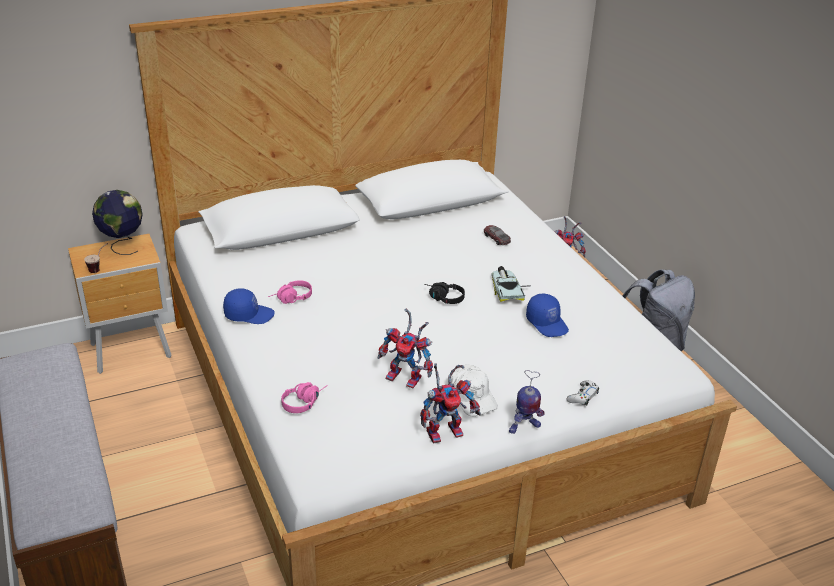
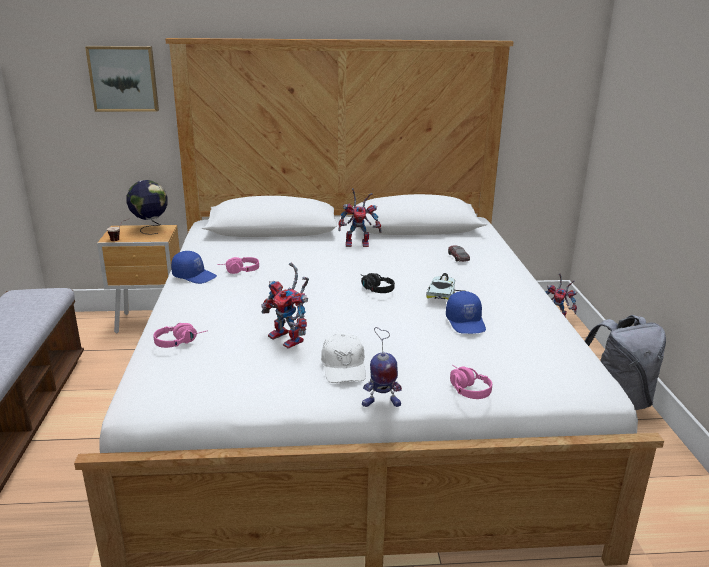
camera: 20 degrees right, 10 degrees down
(75, 76) = (124, 78): none -> picture
(446, 430) = (295, 389): toy robot -> toy robot (359, 243)
(582, 396) = (465, 388): white game controller -> pink headphones

